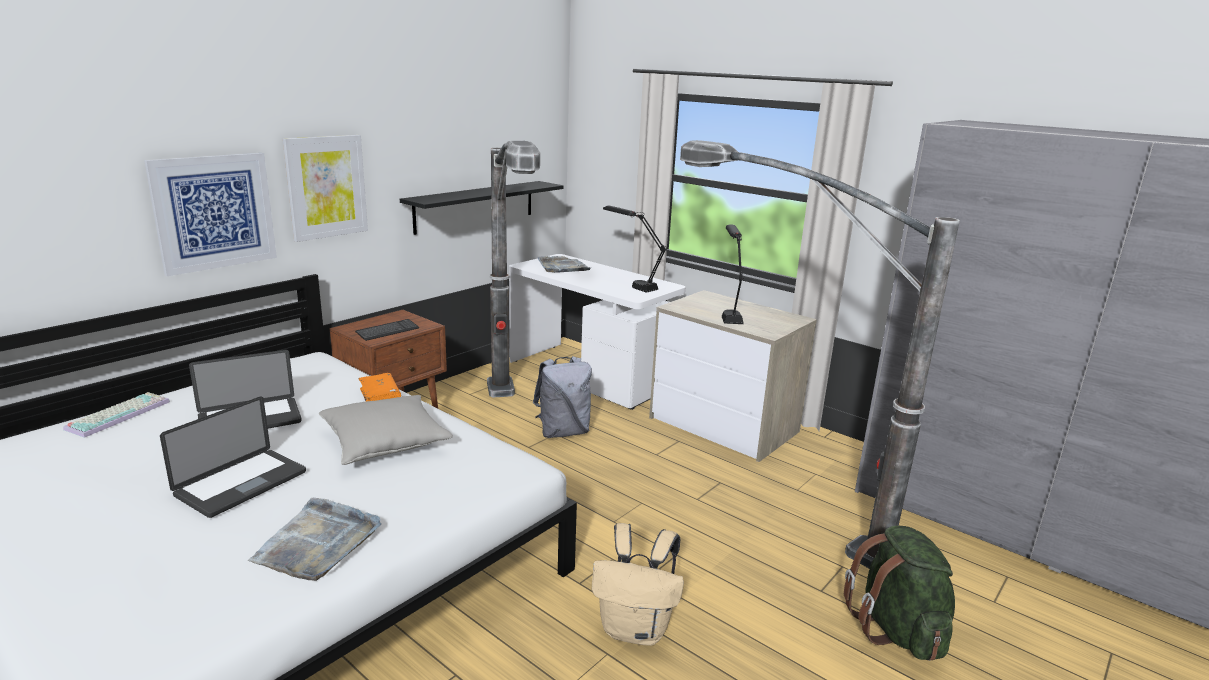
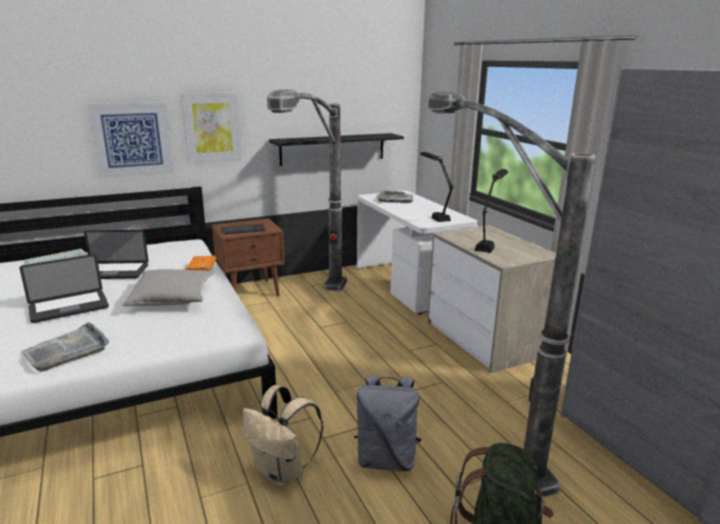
camera: 25 degrees right, 0 degrees up
(563, 432) = (353, 321): grey backpack -> grey backpack (386, 459)

